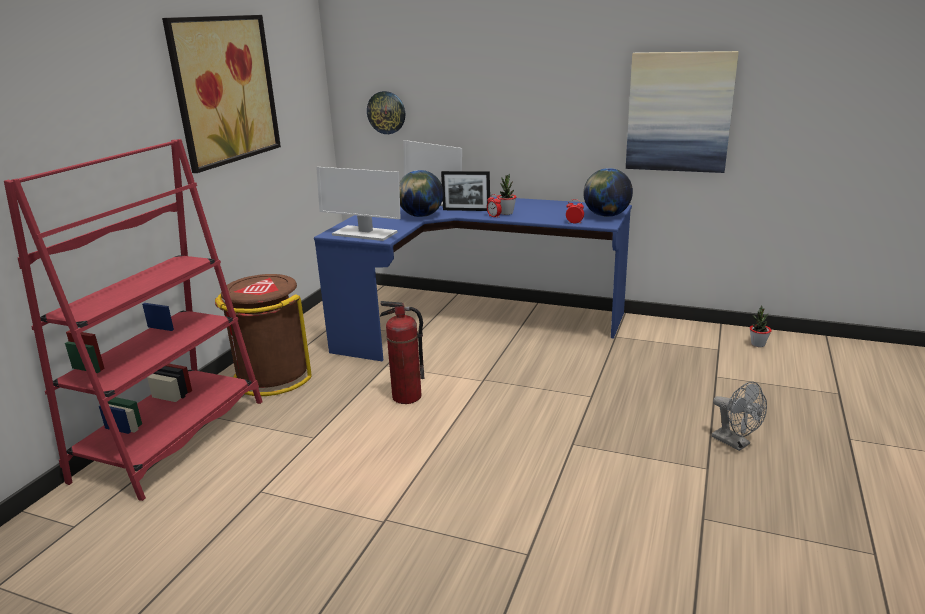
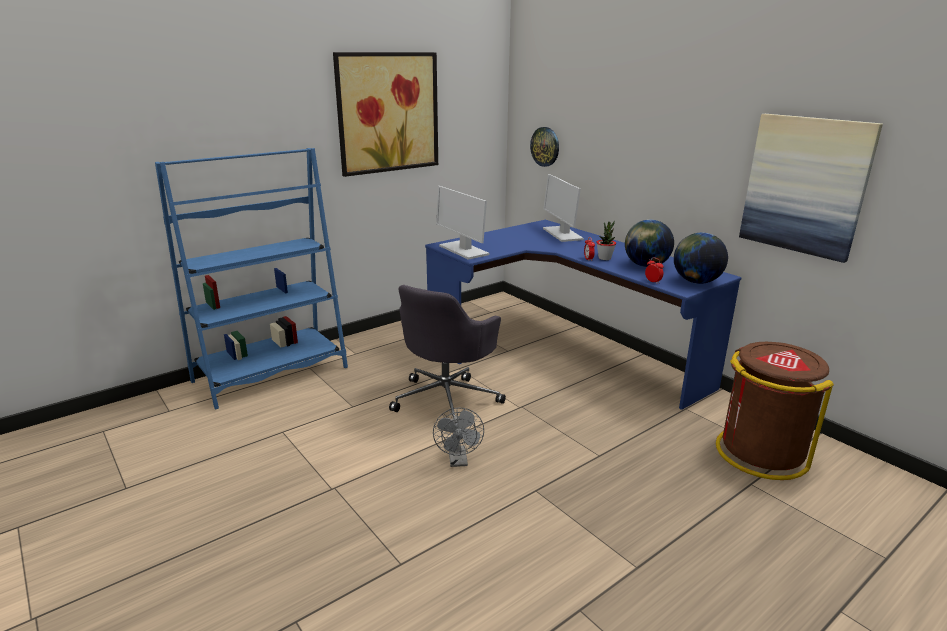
camera: 30 degrees right, 0 degrees up
(173, 439) = (271, 374): red bookcase -> blue bookcase
(272, 376) = (373, 351): brown trash can -> brown trash can (760, 453)
(407, 397) = (447, 399): fire extinguisher -> grey office chair
(421, 216) = (529, 245): globe -> globe (646, 266)
(466, 210) = (574, 248): picture frame -> none
(735, 443) = (695, 557): grey fan -> grey fan (458, 461)
(758, 344) = (841, 469): potted plant -> none

